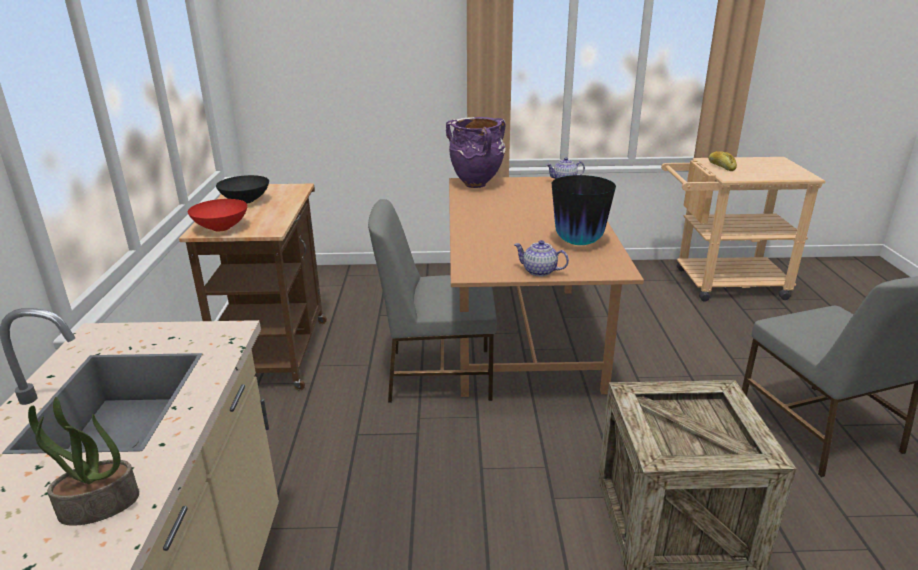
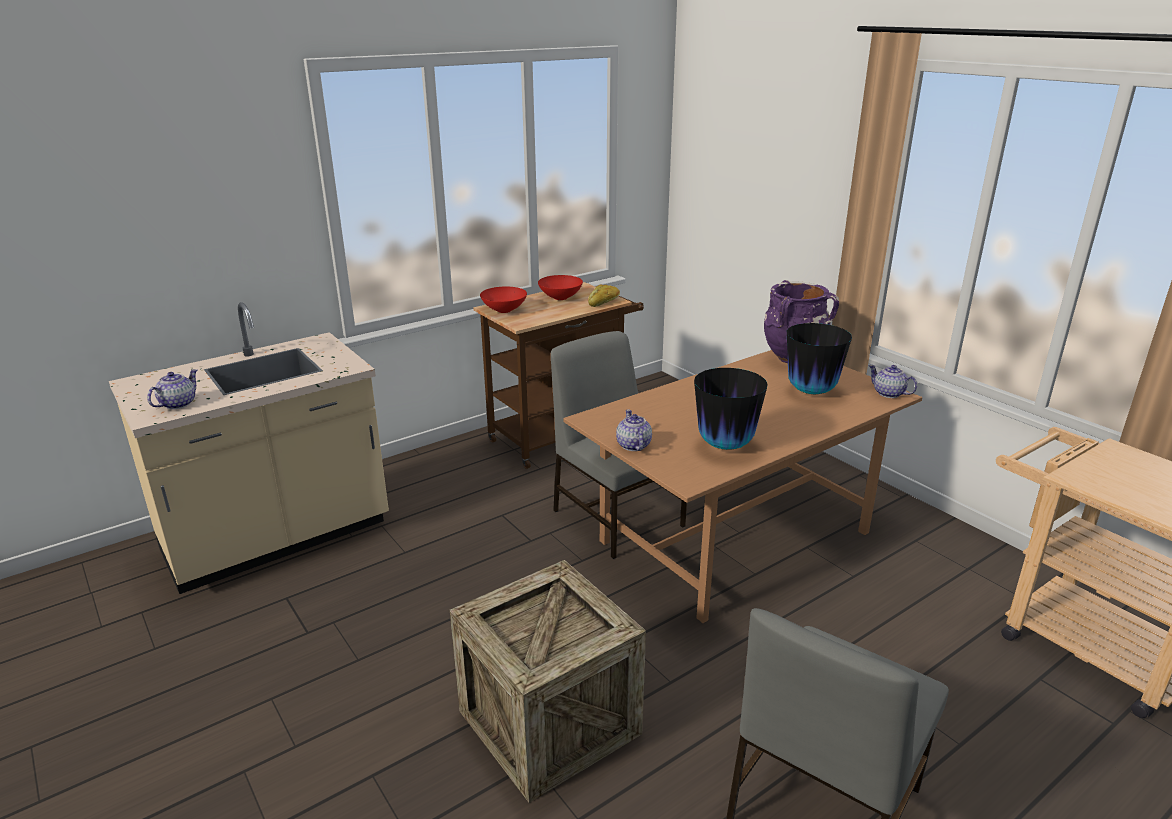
camera: 55 degrees right, 0 degrees up
(98, 506) = (177, 404): potted plant -> teapot
(246, 201) = (561, 297): black bowl -> red bowl
(532, 196) = (811, 391): none -> vase
(721, 167) = (1107, 463): bread -> bread (604, 302)

